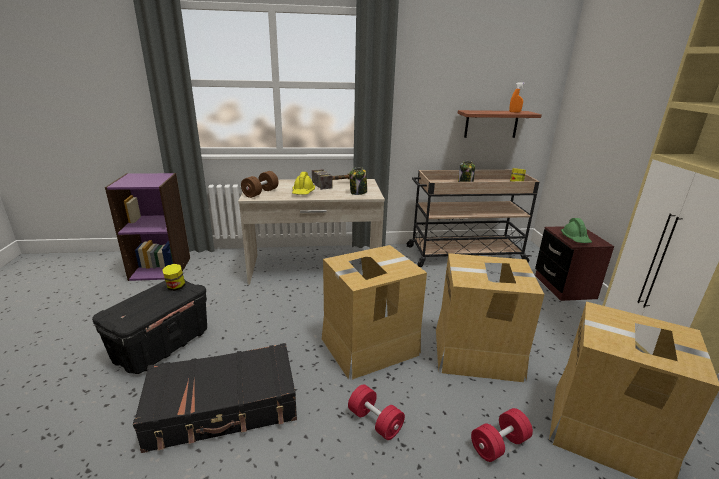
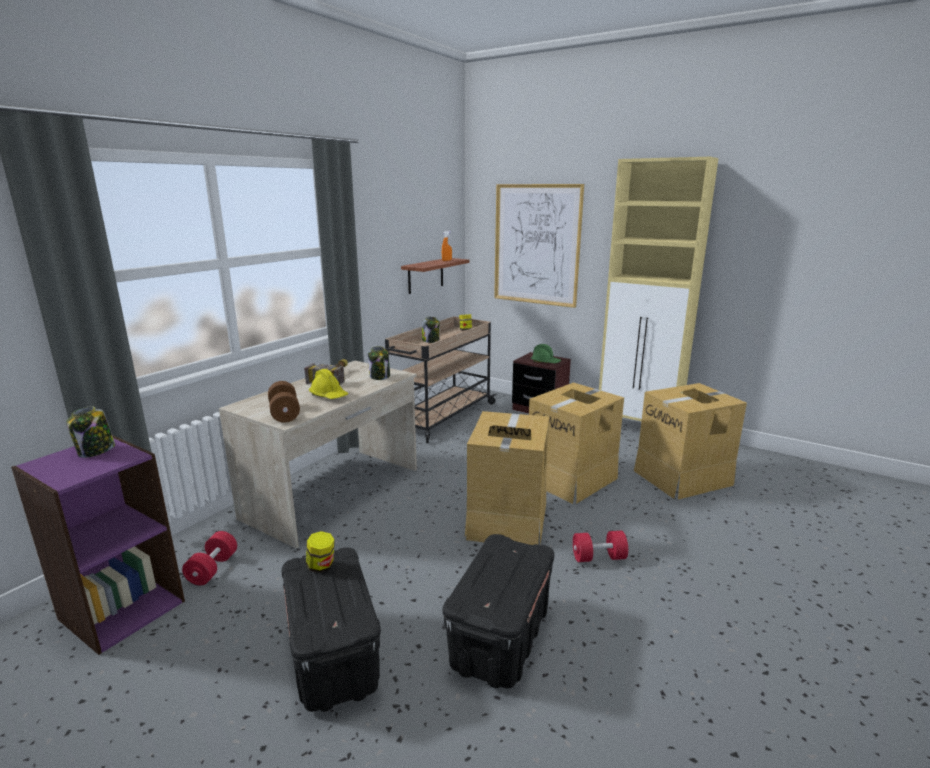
camera: 50 degrees left, 5 degrees down
(153, 177) = (96, 451): none -> jar
(223, 407) = (500, 638): black suitcase -> black storage box
(499, 444) = (663, 517): red dumbbell -> red dumbbell (213, 569)
(618, 106) = (536, 245): none -> picture

